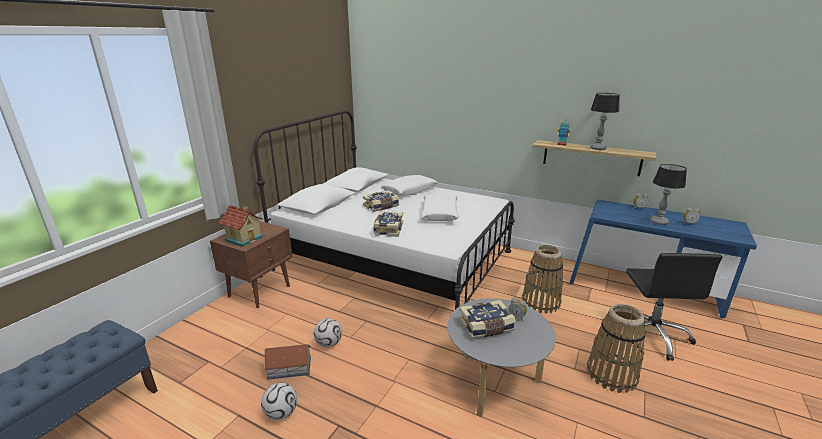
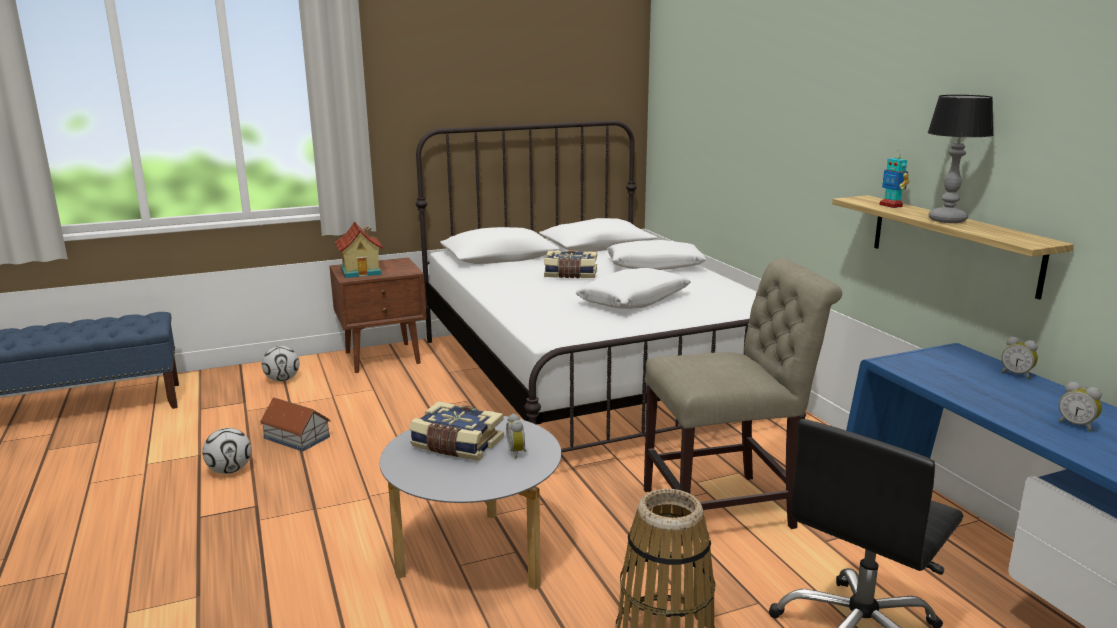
camera: 40 degrees right, 5 degrees down
(329, 343) = (366, 433): football -> football (282, 379)
(388, 229) = (519, 299): book -> none
(541, 302) = (726, 507): basket -> beige chair
(659, 222) = (999, 403): table lamp -> none

